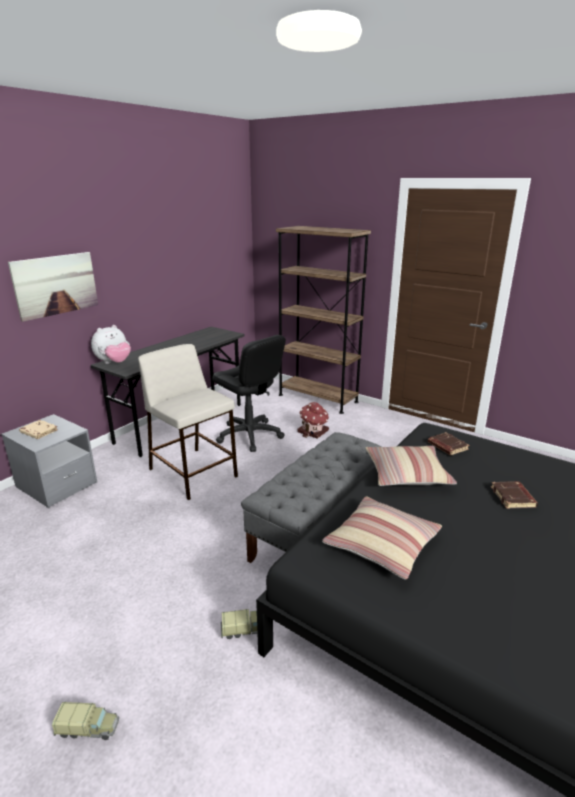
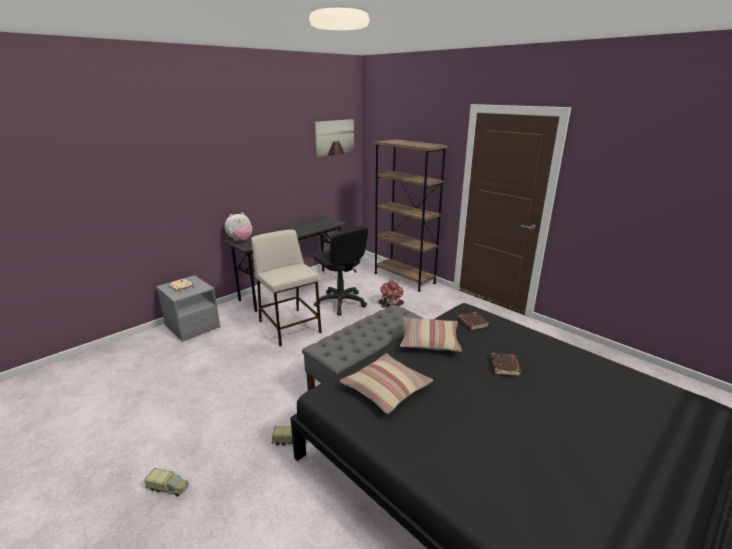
camera: 10 degrees right, 0 degrees up
(56, 285) = (200, 182): picture -> picture (334, 137)

